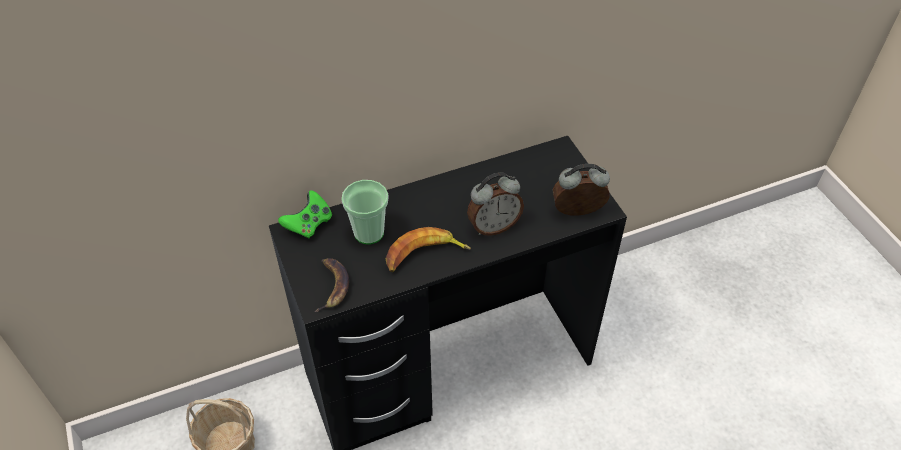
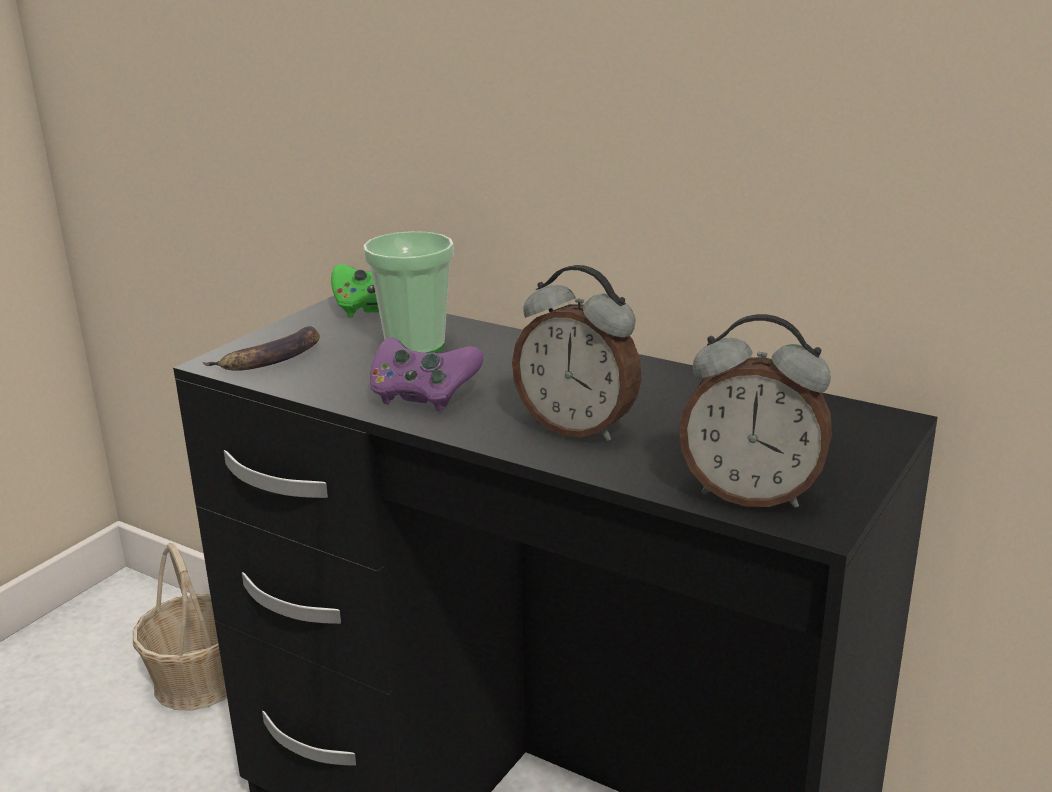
camera: 55 degrees right, 25 degrees down
(424, 255) = (422, 397): banana -> purple game controller
(578, 213) = (751, 494): alarm clock -> alarm clock turned 150 degrees clockwise

